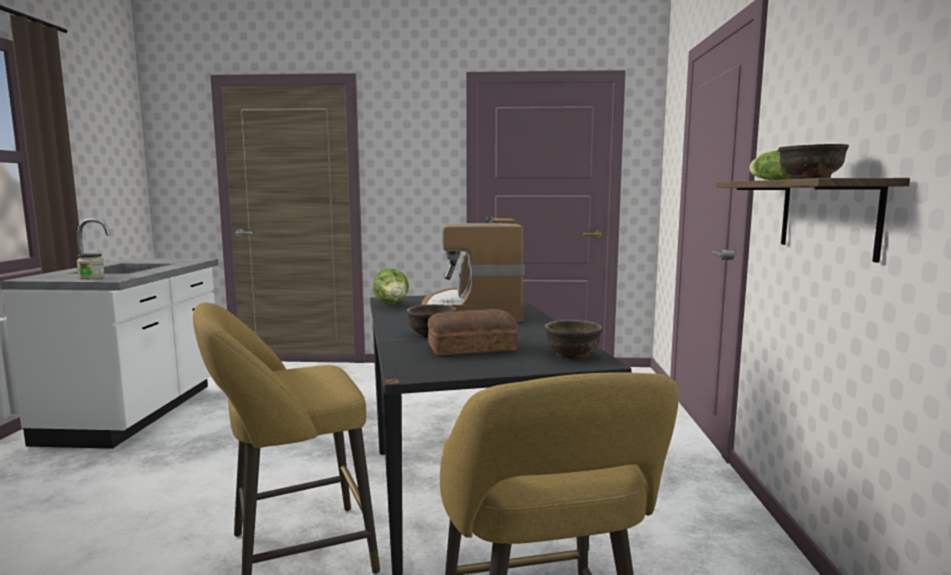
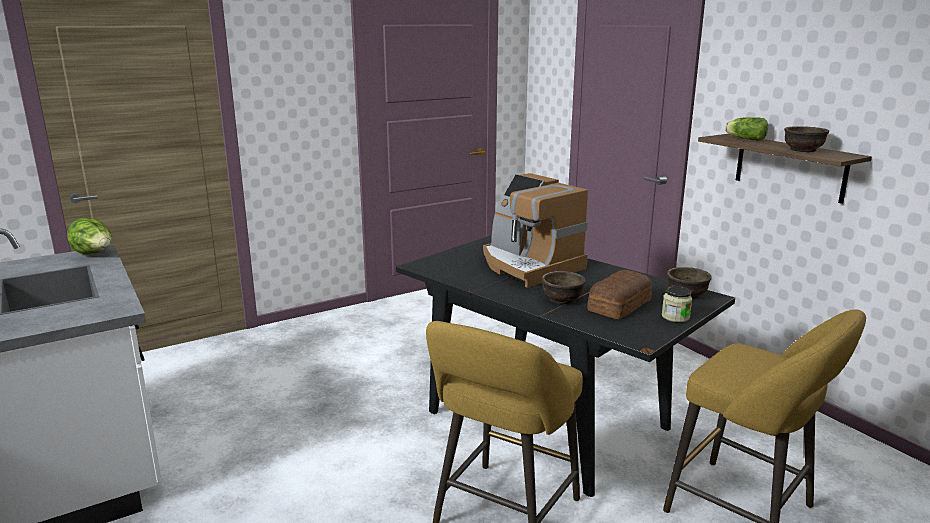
camera: 35 degrees left, 10 degrees up
(91, 277) = (76, 314): jar -> jar (675, 317)
(392, 304) = (443, 272): lettuce -> lettuce (94, 254)

